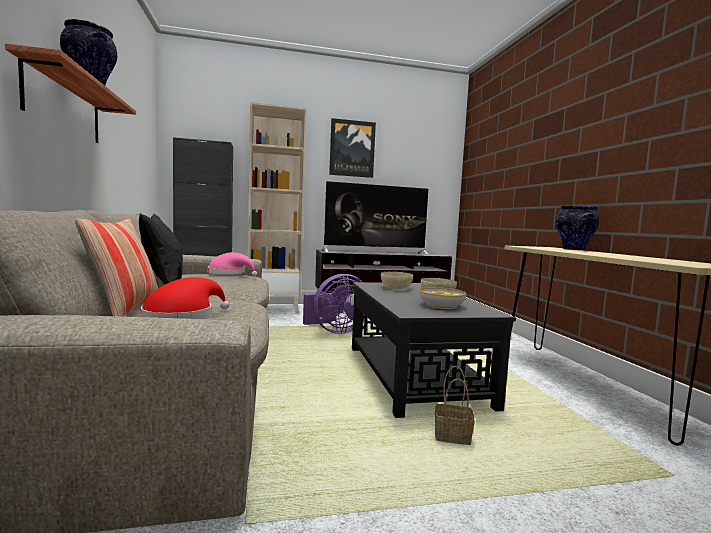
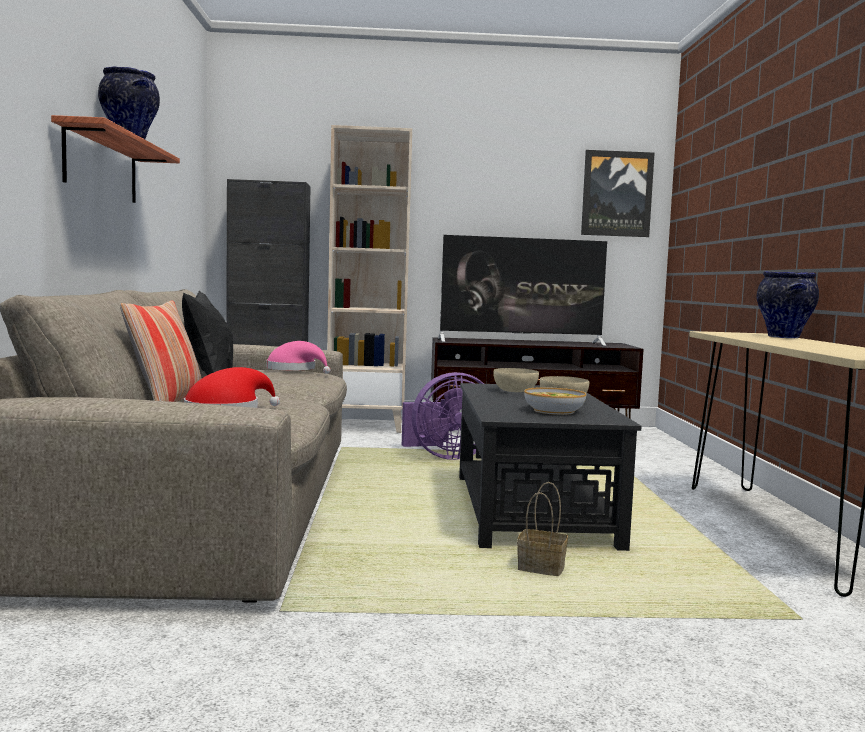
camera: 10 degrees right, 0 degrees up
(352, 148) = (488, 181): picture -> picture (616, 194)

